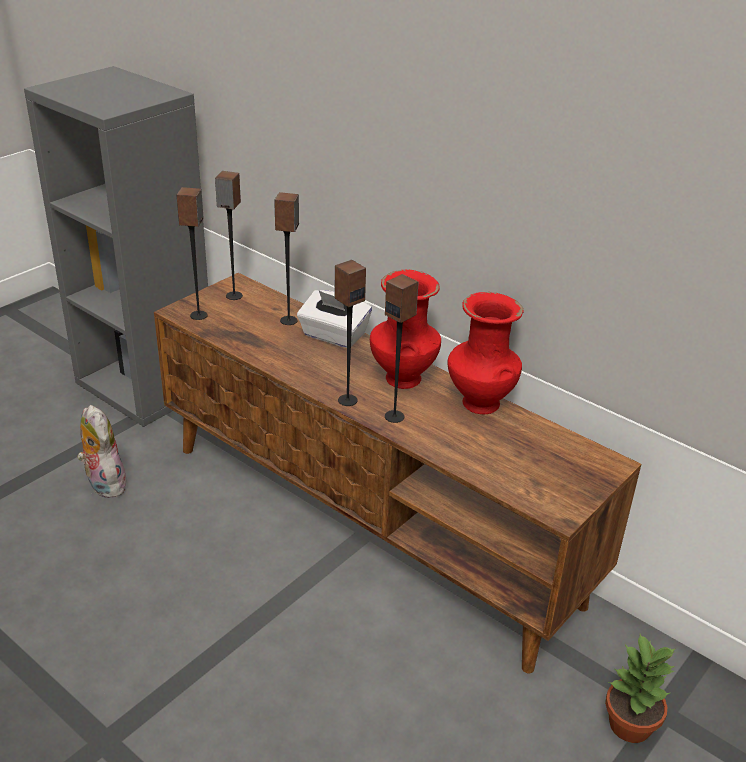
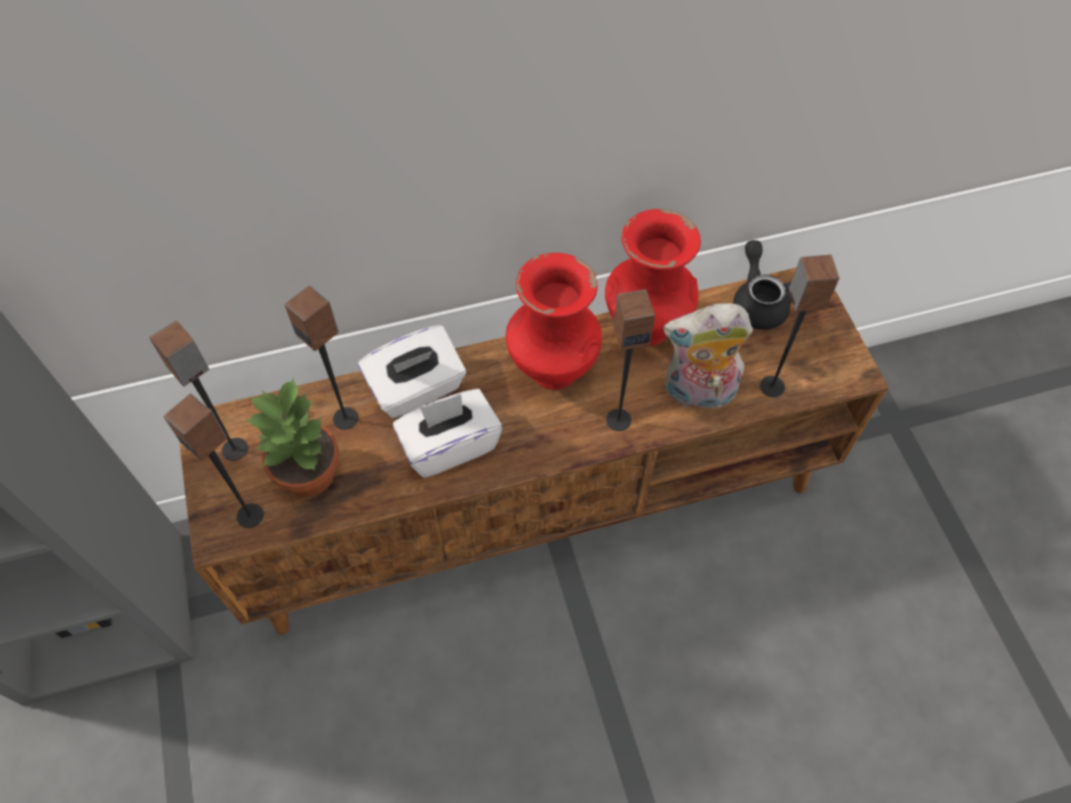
camera: 55 degrees left, 25 degrees up
(103, 484) = (272, 758): plush toy -> plush toy (697, 393)
(307, 360) = (449, 445): none -> white tissue box
(347, 400) = (557, 448): speaker -> speaker (771, 386)
(565, 445) = (759, 301): none -> black teapot
(630, 726) = (896, 453): potted plant -> potted plant (310, 474)

